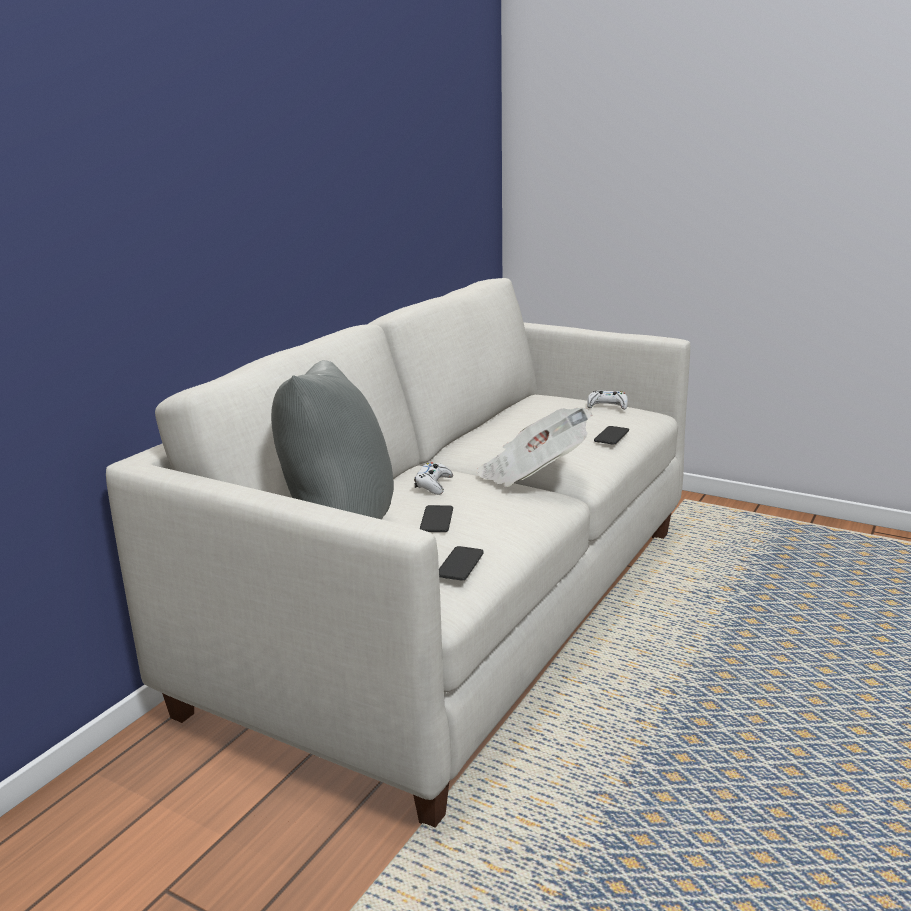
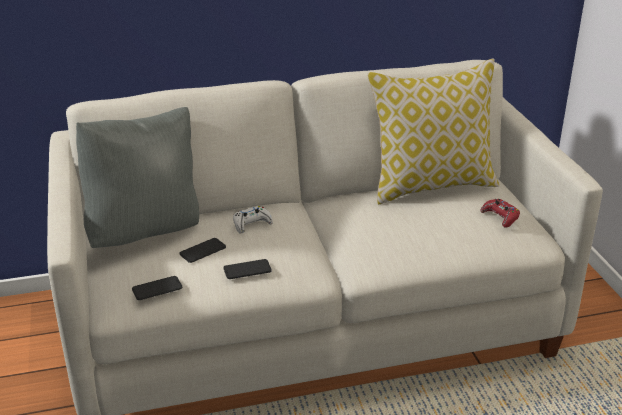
camera: 45 degrees right, 10 degrees up
(512, 409) = (431, 185): none -> pillow
(532, 474) = (322, 249): newspaper -> none
(607, 405) = (500, 217): white game controller -> red game controller
(611, 436) = (443, 246): phone -> phone (247, 270)

